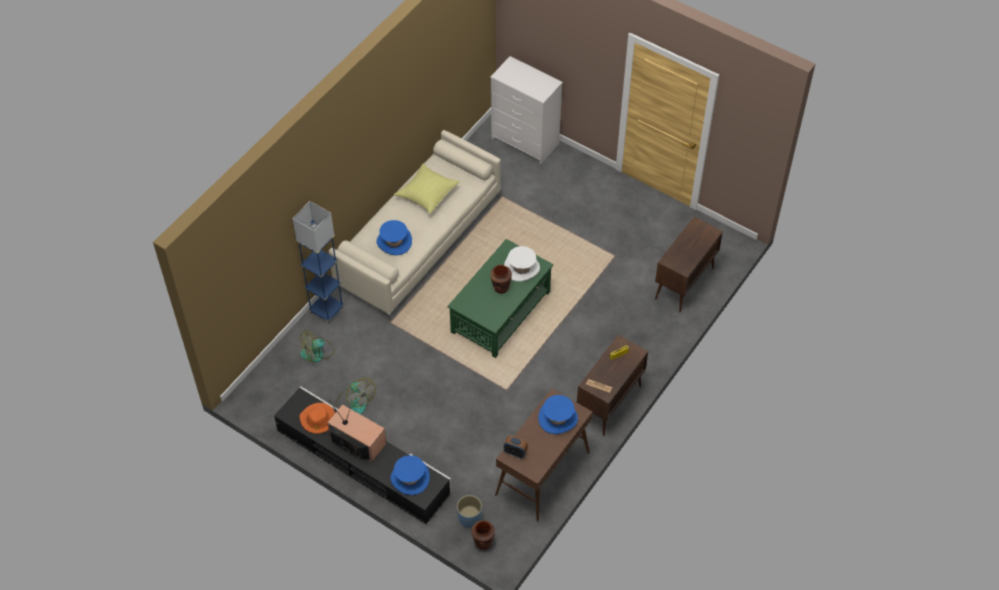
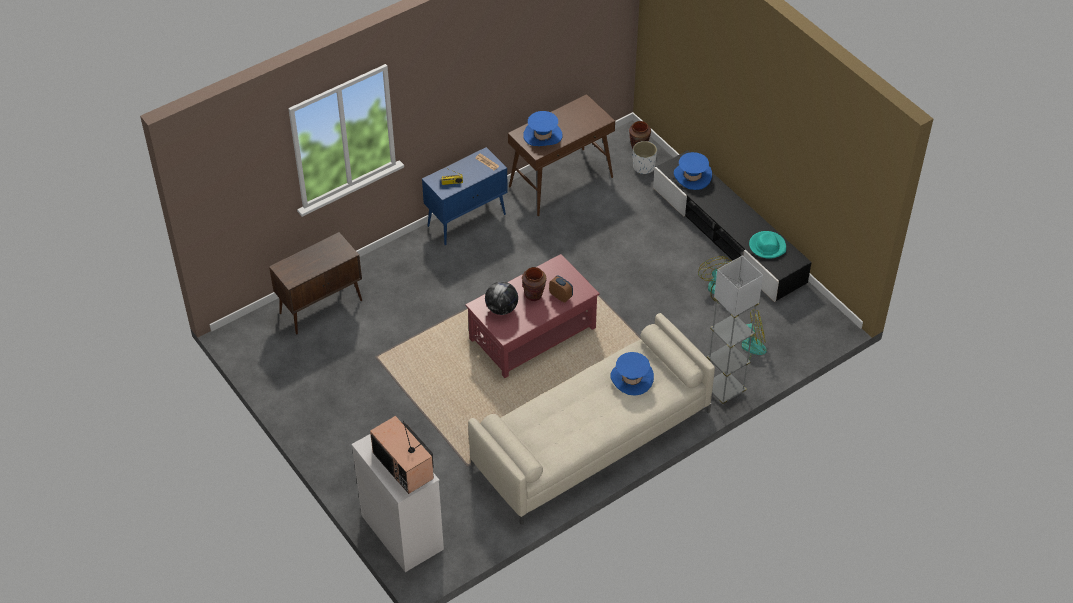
camera: 160 degrees left, 5 degrees down
(318, 419) = (767, 246): orange hat -> turquoise hat
(326, 309) = (724, 390): blue floor lamp -> grey floor lamp
(356, 441) = (734, 218): television -> television (404, 465)
(427, 194) = (571, 425): yellow pillow -> none
(470, 518) = (643, 167): blue planter -> white planter
(501, 312) = (532, 333): green coffee table -> red coffee table
(515, 453) = (595, 120): alarm clock -> alarm clock (561, 296)
(521, 268) = (501, 309): white hat -> globe
(609, 404) = (467, 220): brown cabinet -> blue cabinet

